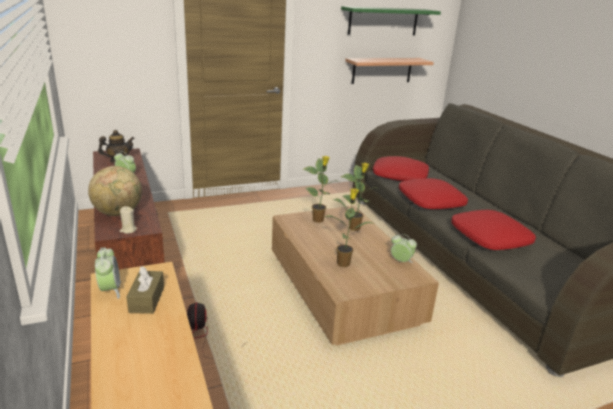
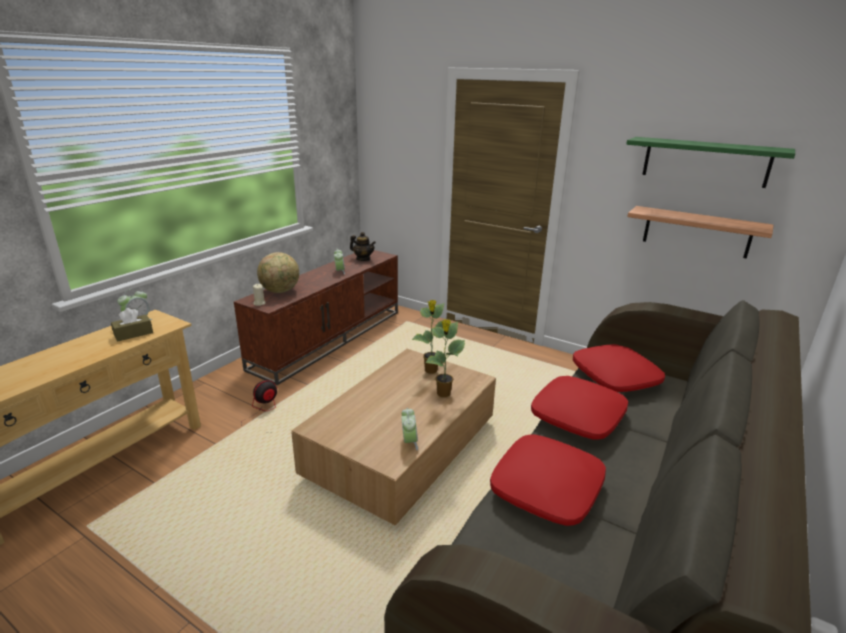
camera: 55 degrees right, 0 degrees up
(344, 263) = (365, 411): potted plant -> none

